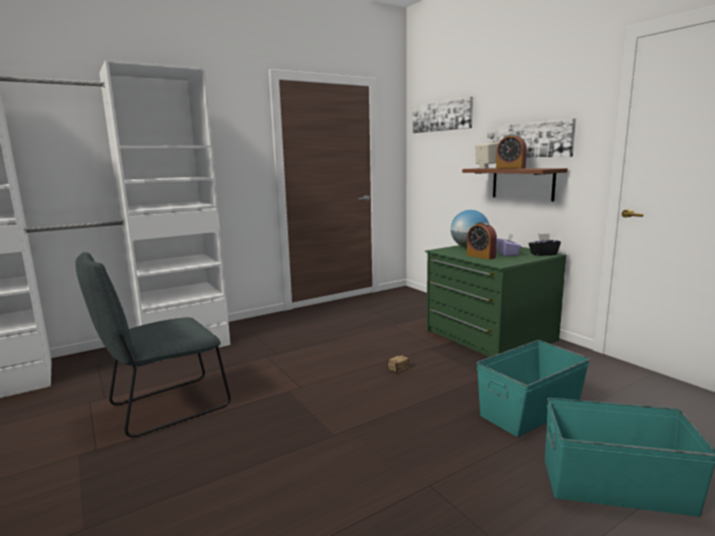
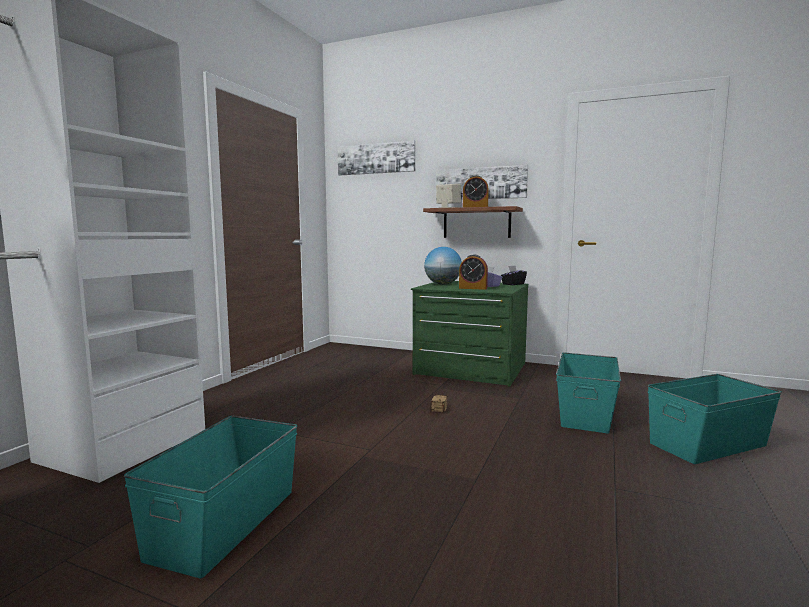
camera: 35 degrees left, 5 degrees down
(164, 408) = (223, 523): grey chair -> turquoise storage box

